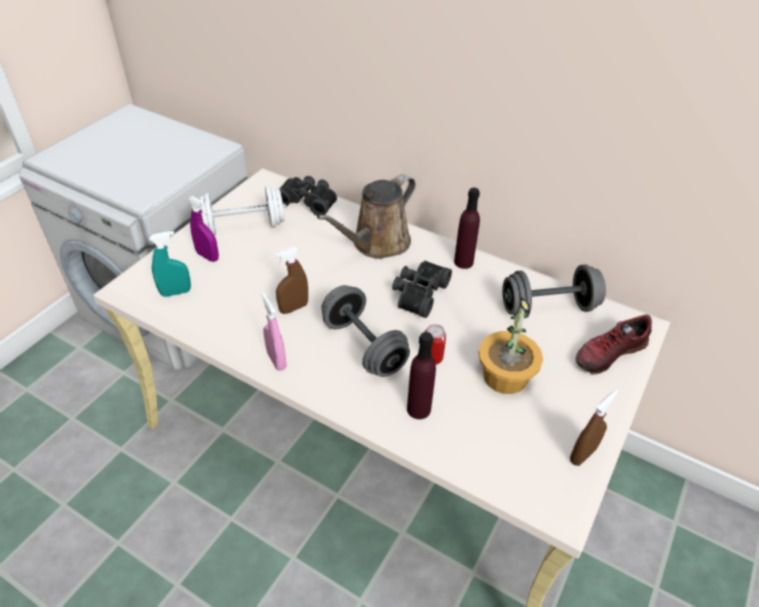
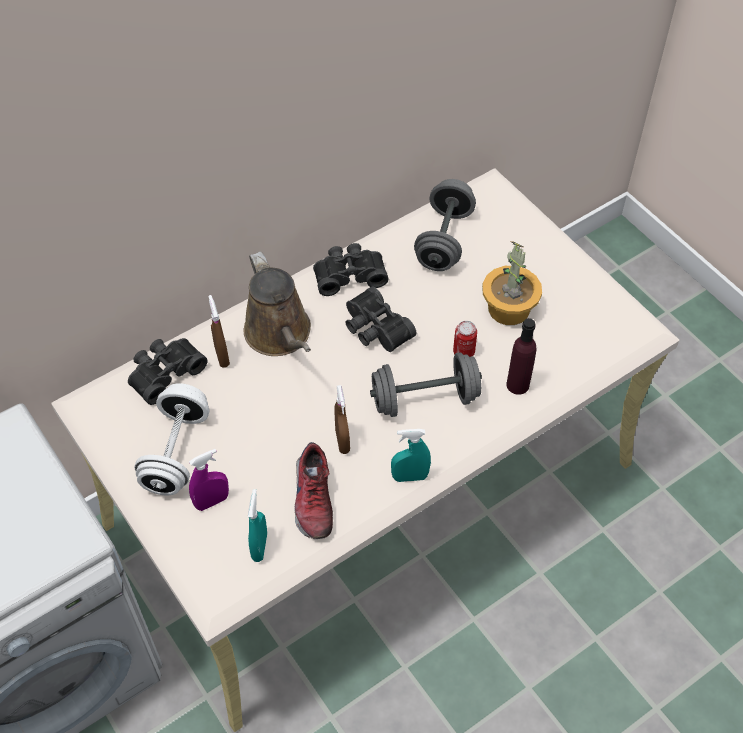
camera: 65 degrees left, 10 degrees up
(276, 360) = (410, 477): pink spray bottle -> turquoise spray bottle
(463, 262) = (349, 274): purple bottle -> black binoculars
(582, 455) = (607, 296): brown spray bottle -> brown spray bottle (222, 356)
(608, 352) = (515, 226): shoe -> shoe (312, 499)

